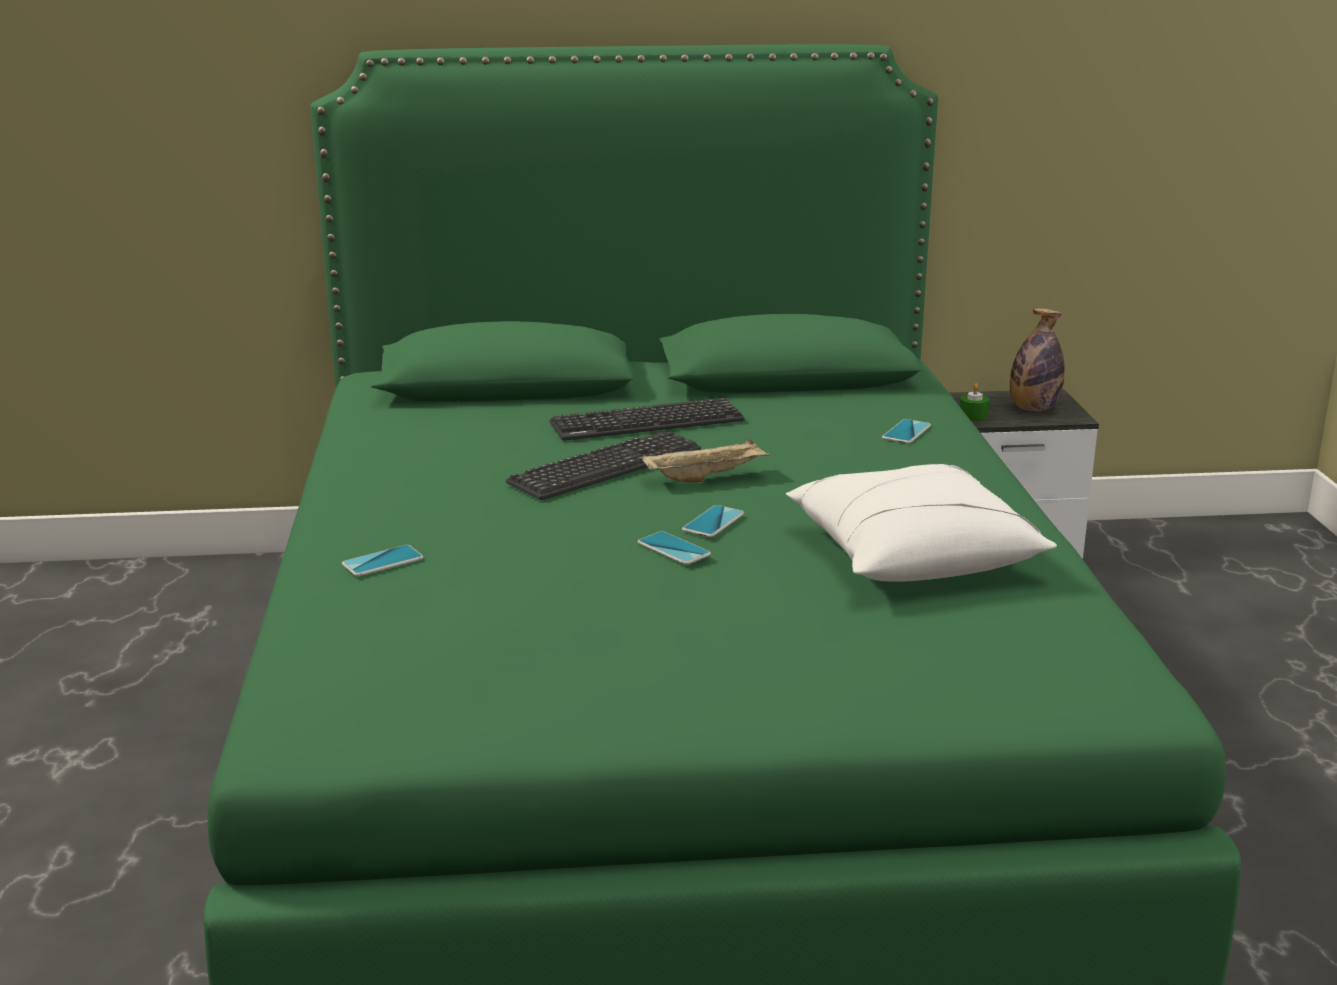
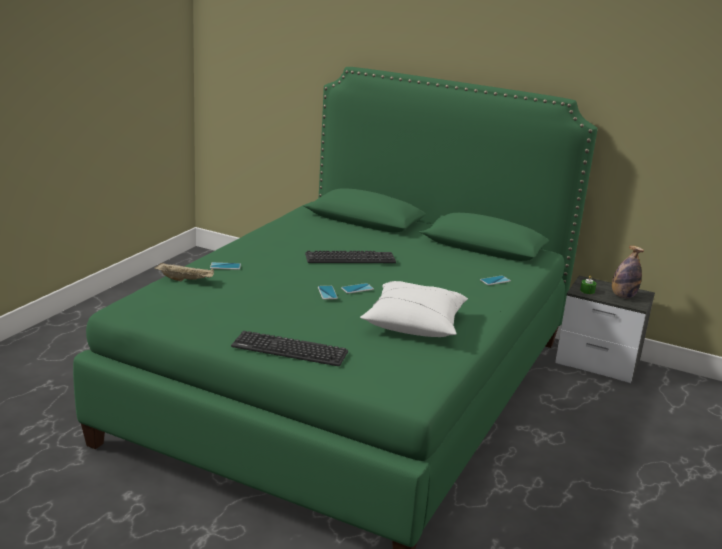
camera: 30 degrees right, 0 degrees up
(647, 422) = (394, 247): keyboard -> keyboard (289, 350)
(706, 477) = (382, 273): beige tray -> beige tray (186, 280)

